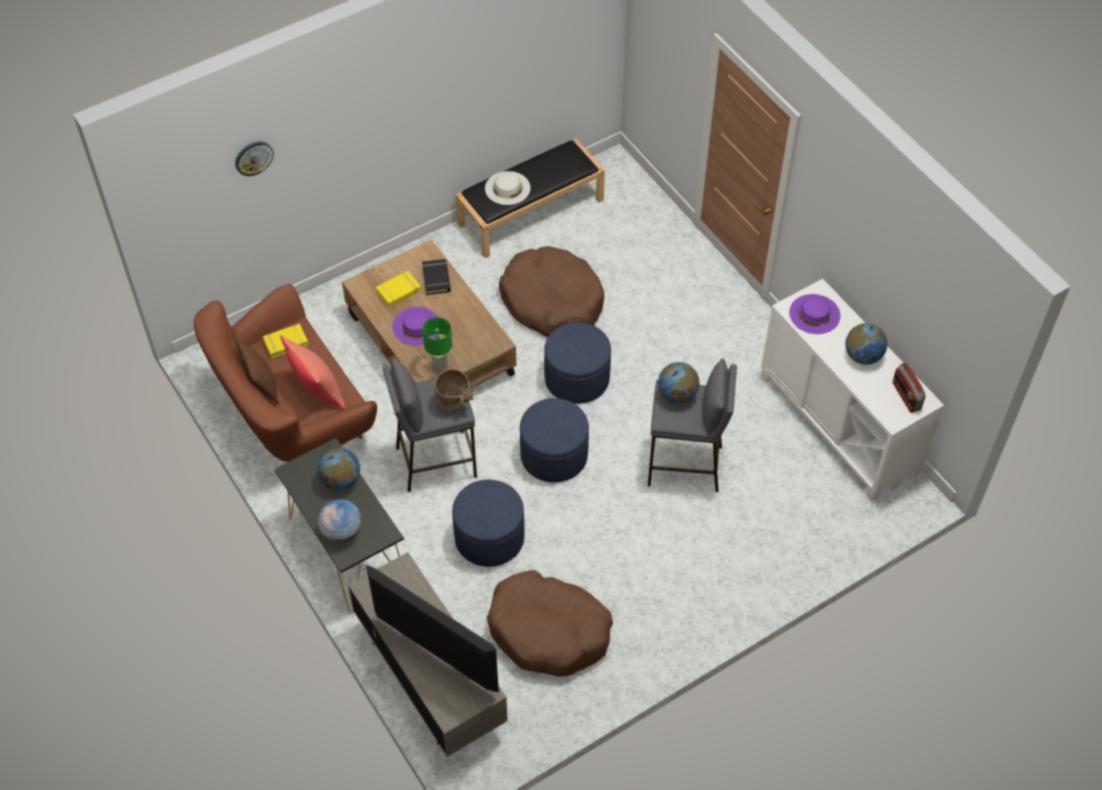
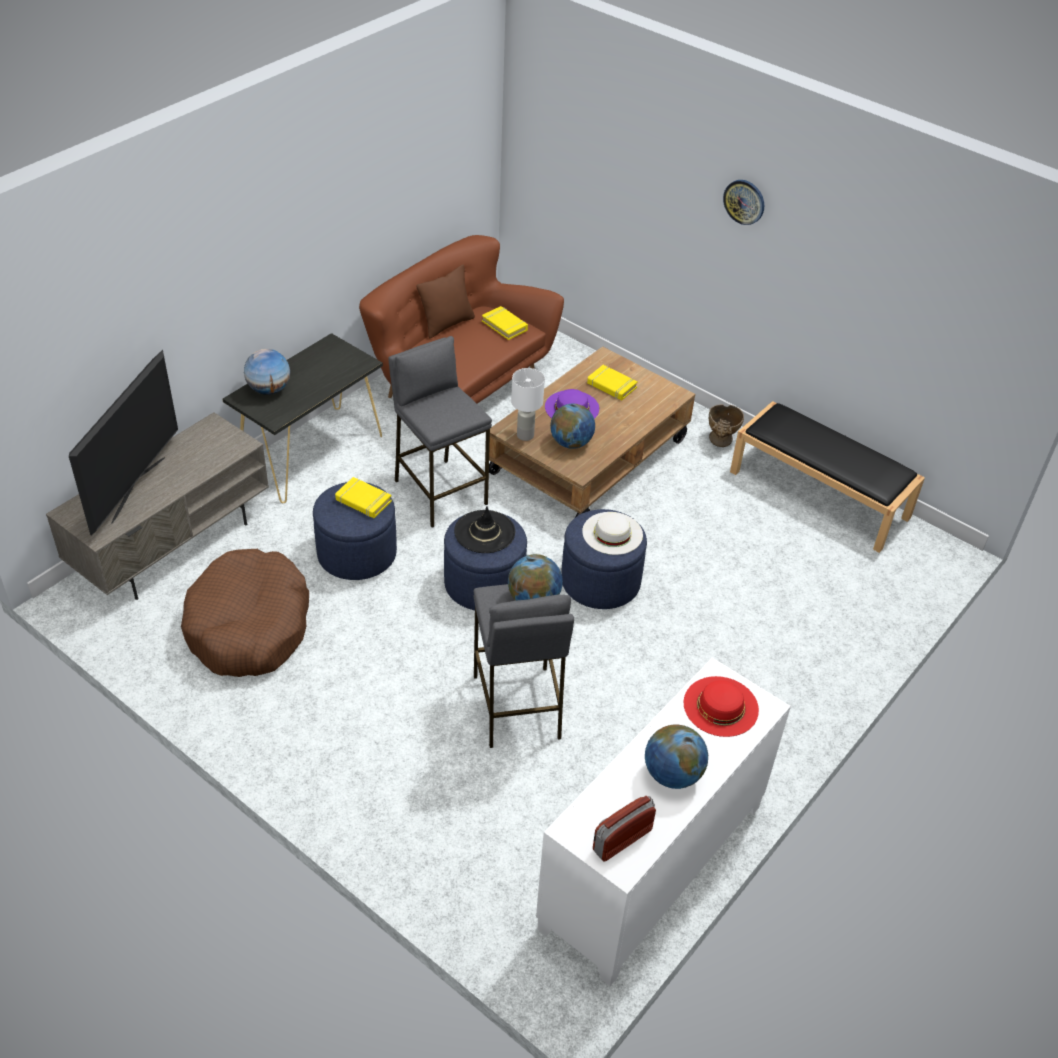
camera: 70 degrees right, 10 degrees down
(253, 158) = (608, 150): wall clock -> wall clock (744, 201)
(316, 390) = (456, 357): red pillow -> none
(341, 480) = (331, 376): globe -> globe (571, 443)
(436, 279) = (643, 408): black book -> none
(440, 367) = (525, 435): green table lamp -> white table lamp
(455, 404) = (444, 421): beige vase -> beige vase (721, 442)
(484, 499) = (363, 501): none -> yellow book
(507, 188) = (803, 433): white hat -> white hat (612, 533)
(549, 423) = (484, 532): none -> black hat
(552, 302) = (699, 539): brown dog bed -> none
(814, 314) = (720, 706): purple hat -> red hat

